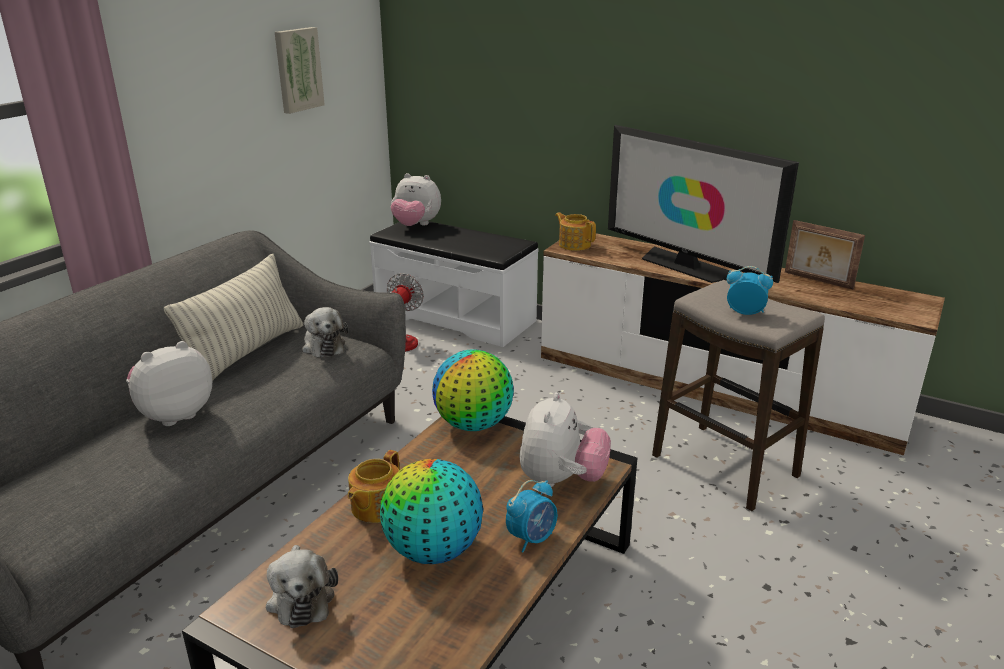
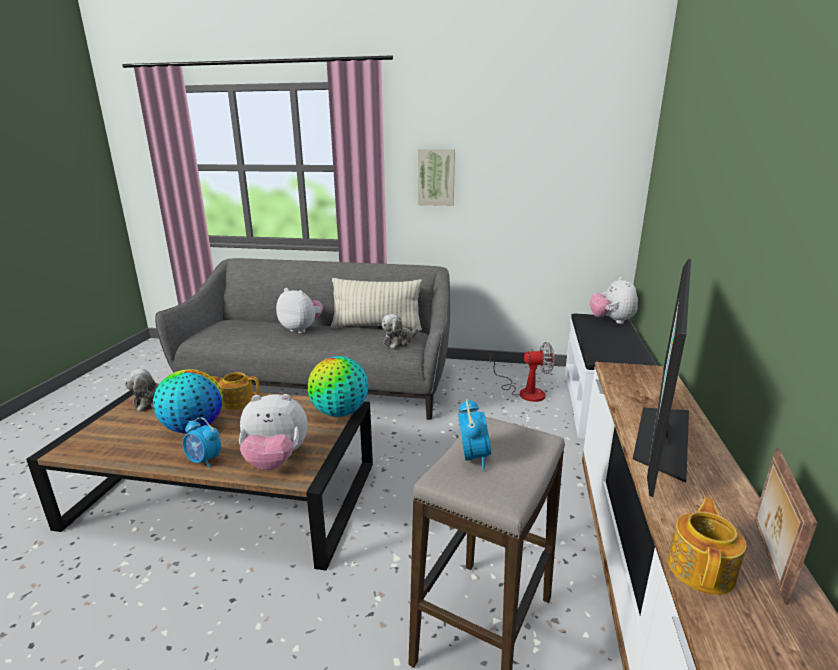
camera: 70 degrees right, 5 degrees down
(297, 69) = (541, 176): picture -> picture (436, 177)
(574, 244) = (629, 371): teapot -> teapot (701, 568)

